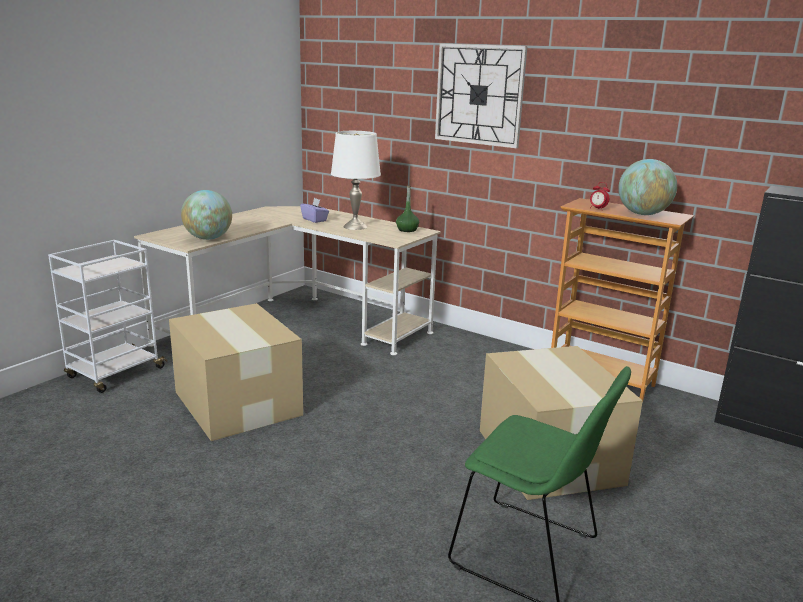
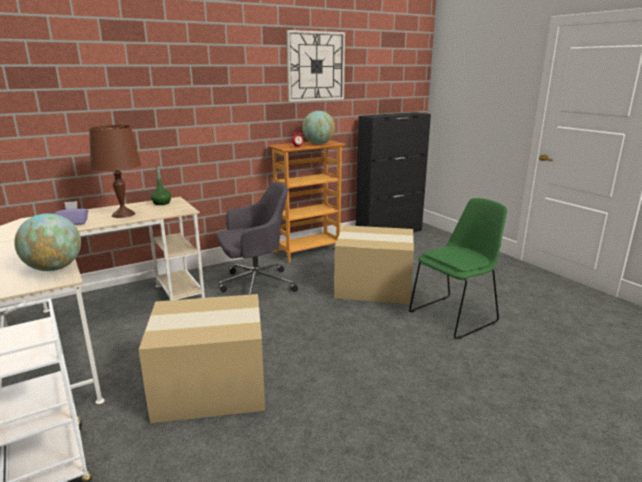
camera: 65 degrees left, 0 degrees up
(355, 226) = (123, 214): white table lamp -> brown table lamp
(458, 371) = (255, 285): none -> grey office chair
(479, 95) = (178, 83): wall clock -> wall clock (316, 66)

